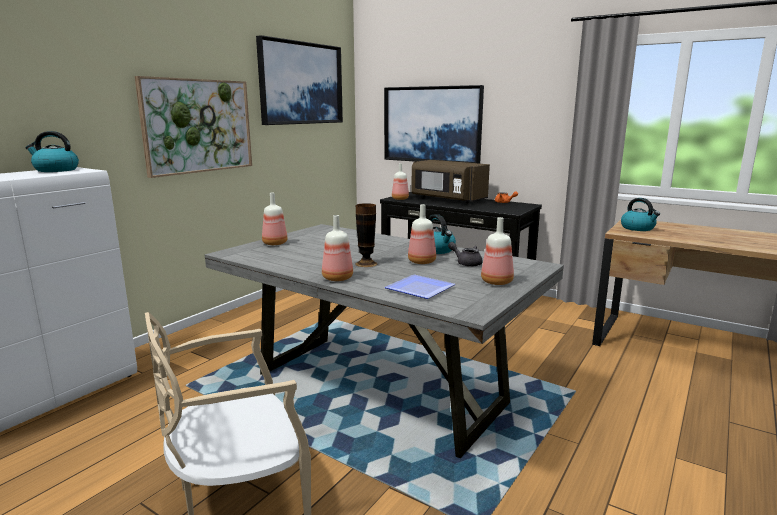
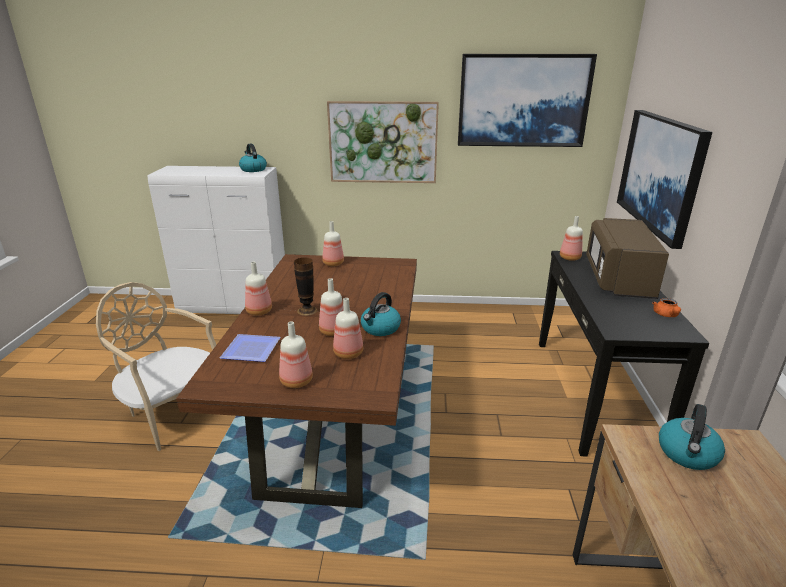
camera: 60 degrees right, 10 degrees up
(377, 388) = (332, 418): grey dining table -> brown dining table
(466, 263) = (347, 353): grey teapot -> bottle

